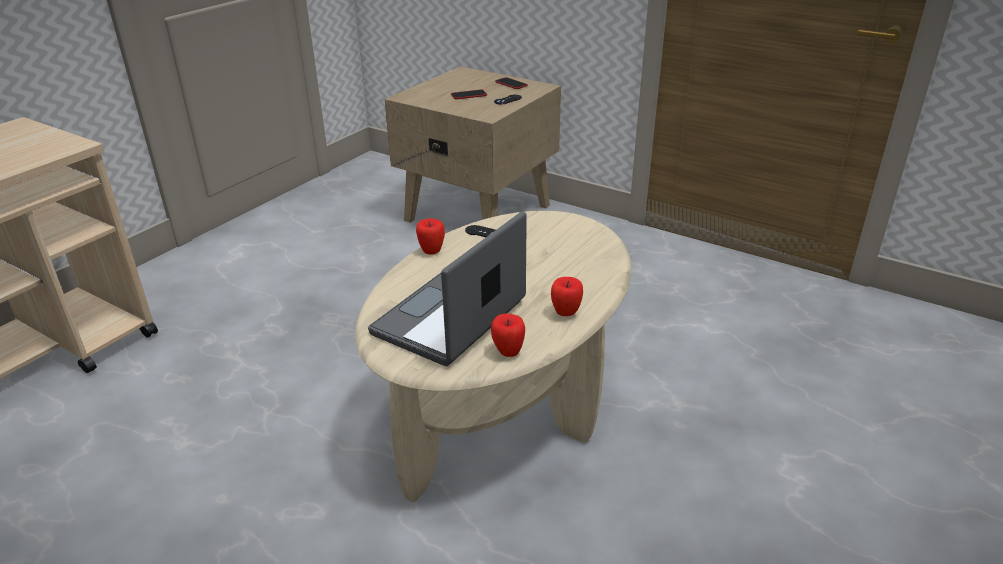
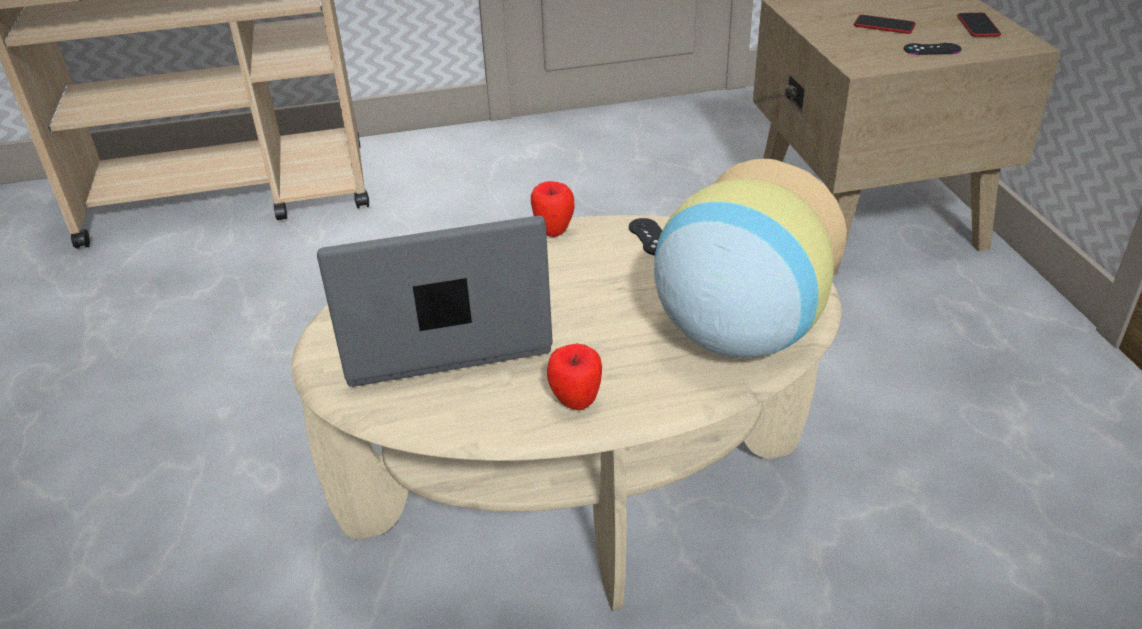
camera: 45 degrees right, 5 degrees up
(508, 352) = (433, 412): apple -> none
(587, 254) = (737, 334): none -> vase

